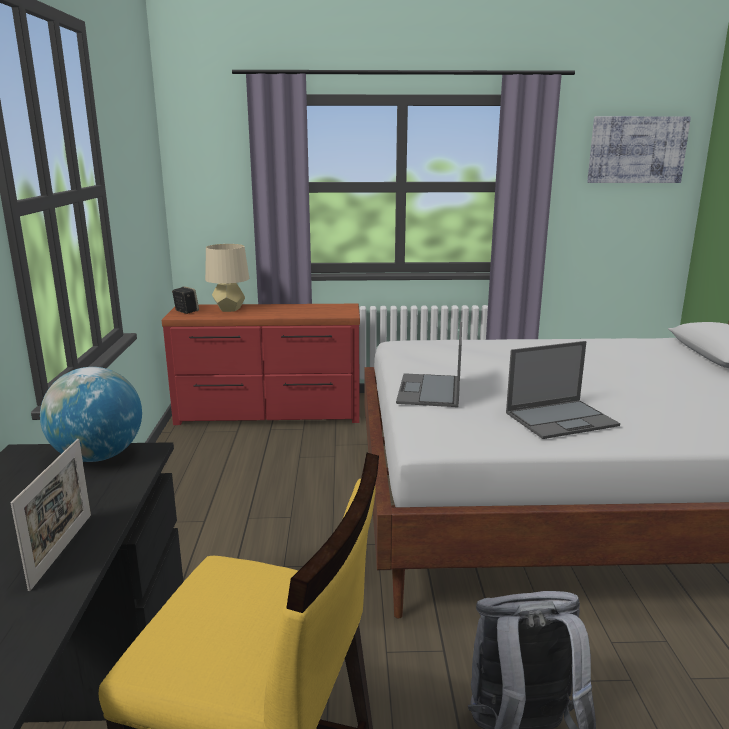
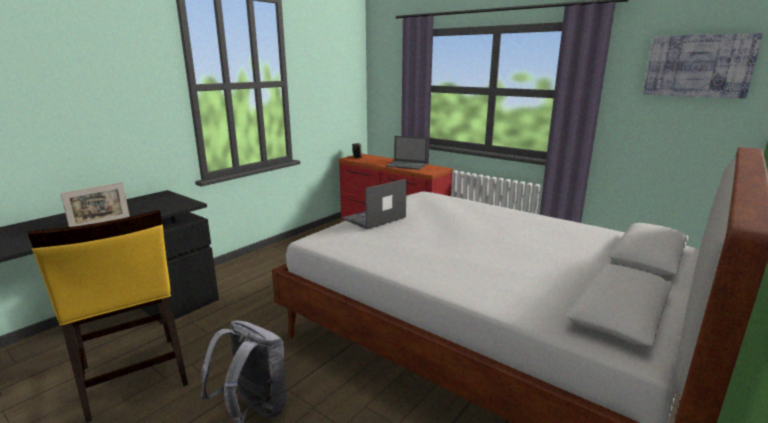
camera: 40 degrees right, 0 degrees up
(98, 457) = (176, 201): globe -> none
(229, 309) = (378, 159): beige table lamp -> none
(562, 419) = (404, 252): laptop -> laptop (407, 165)

